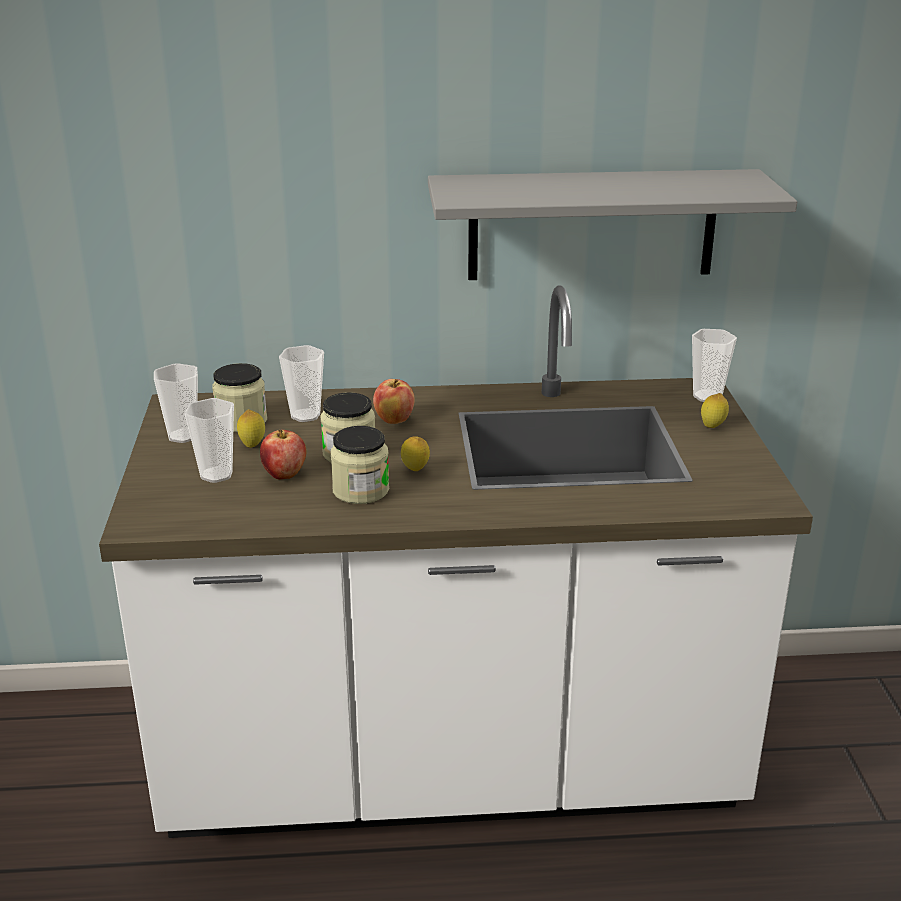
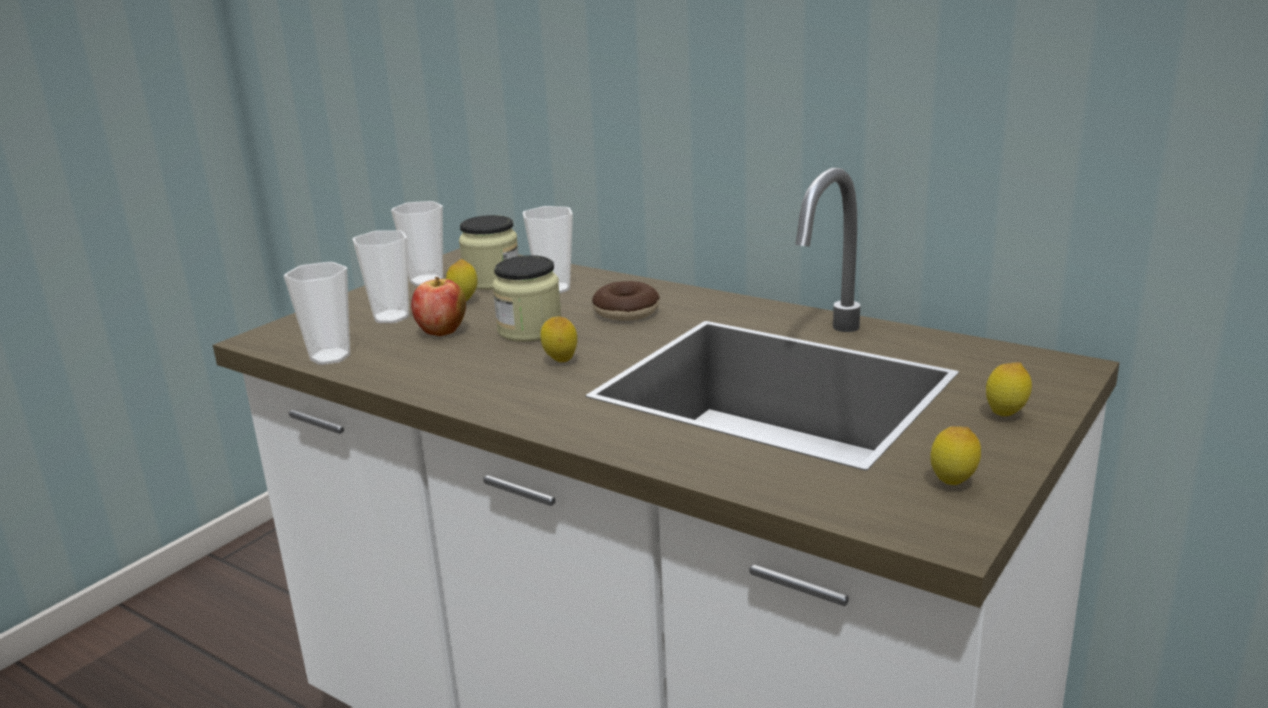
camera: 40 degrees right, 5 degrees down
(361, 490) = (478, 364): jar -> none
(394, 420) = (626, 312): apple -> donut
(592, 225) = (933, 97): grey shelf -> none
(707, 396) = (1058, 379): cup -> cup (330, 357)
(741, 475) = (953, 484): none -> lemon

